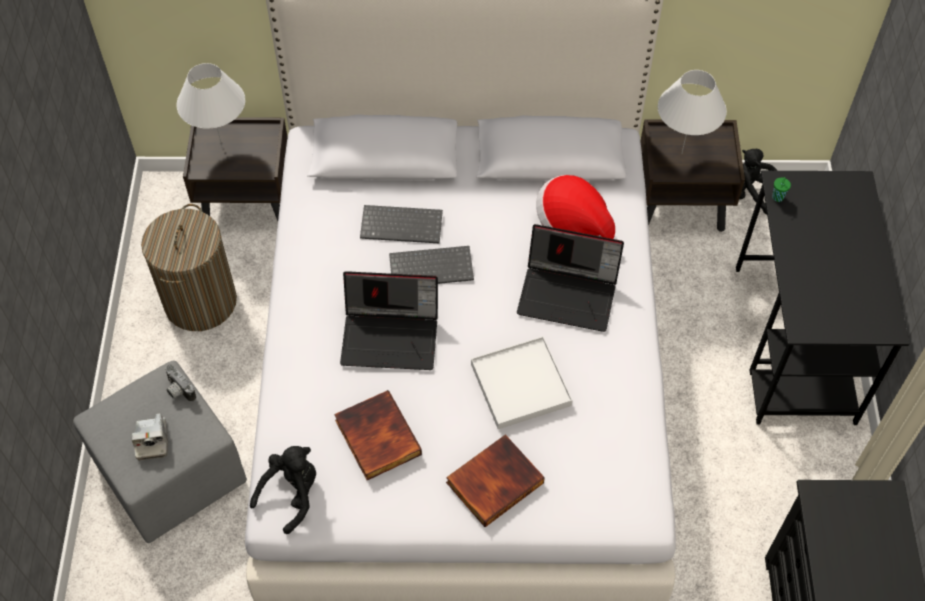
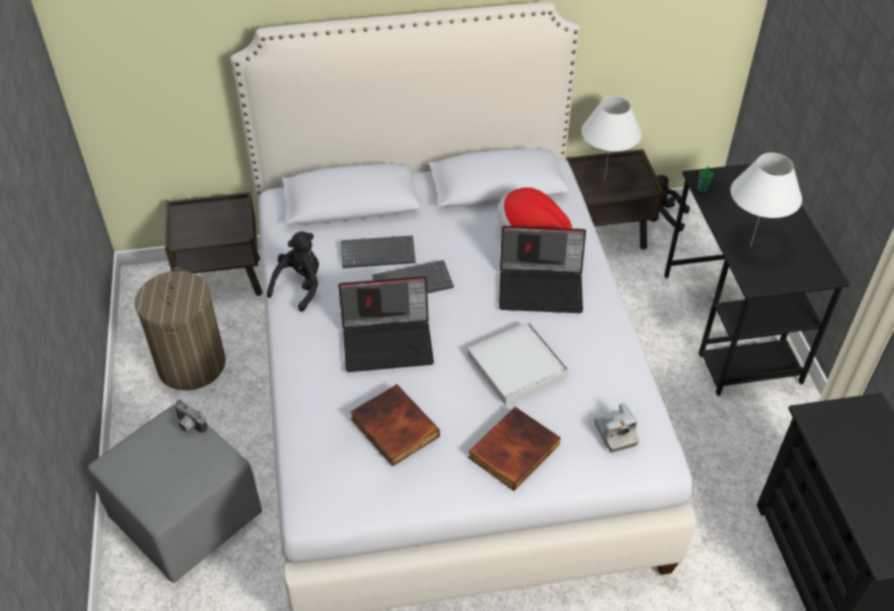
camera: 10 degrees left, 10 degrees down
(152, 440) = (170, 473): camera -> camera (615, 433)
(222, 147) = (197, 222): white table lamp -> white table lamp (750, 246)
(291, 494) = (321, 490): black plush toy -> black plush toy (300, 286)

